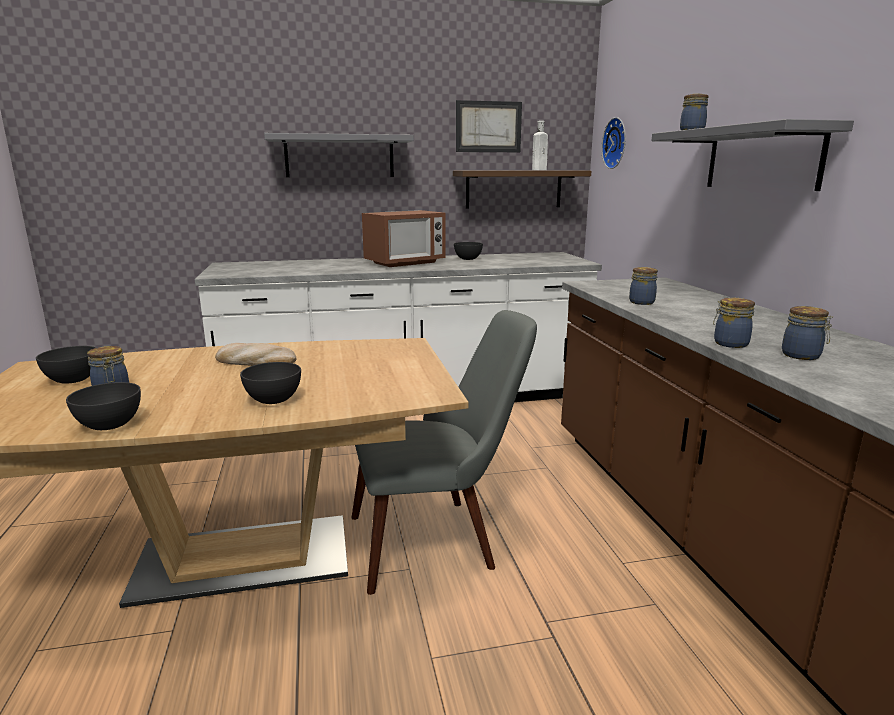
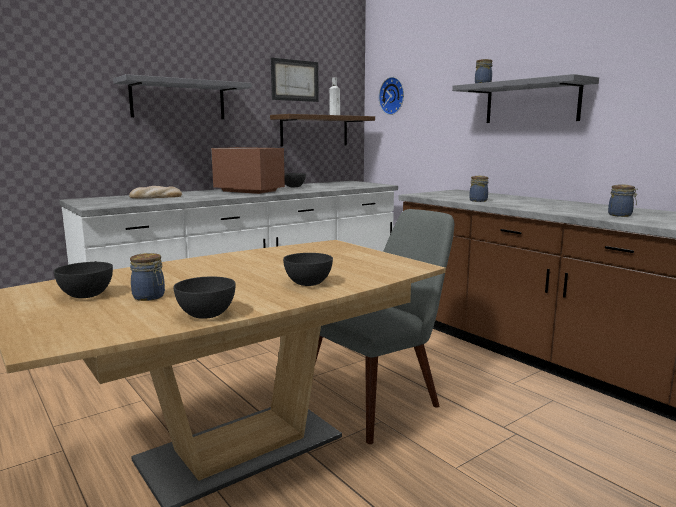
camera: 25 degrees left, 5 degrees down
(255, 361) = (234, 265): bread -> bread (156, 197)
(405, 263) = (249, 191): microwave -> microwave turned 90 degrees counterclockwise
(729, 343) = (574, 213): jar -> none

